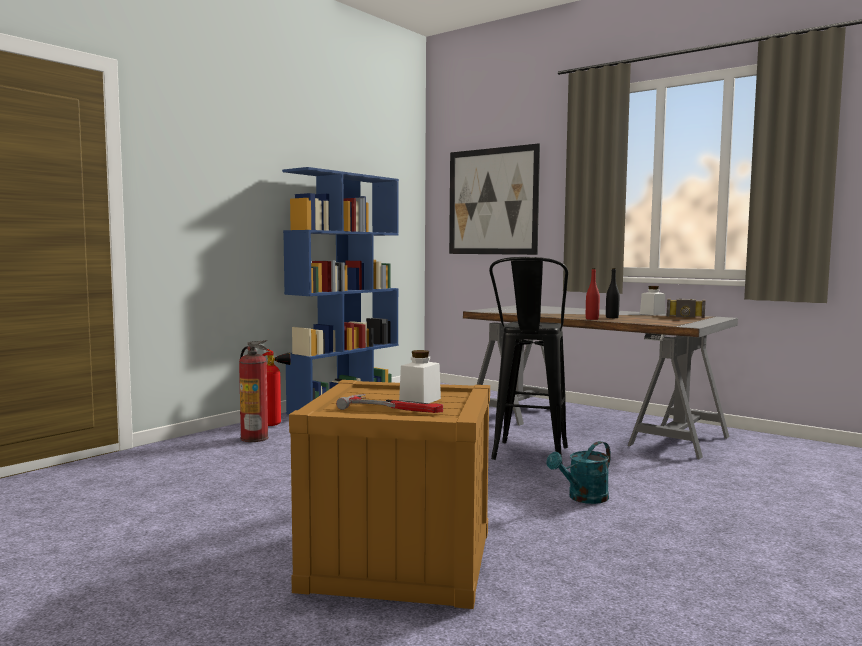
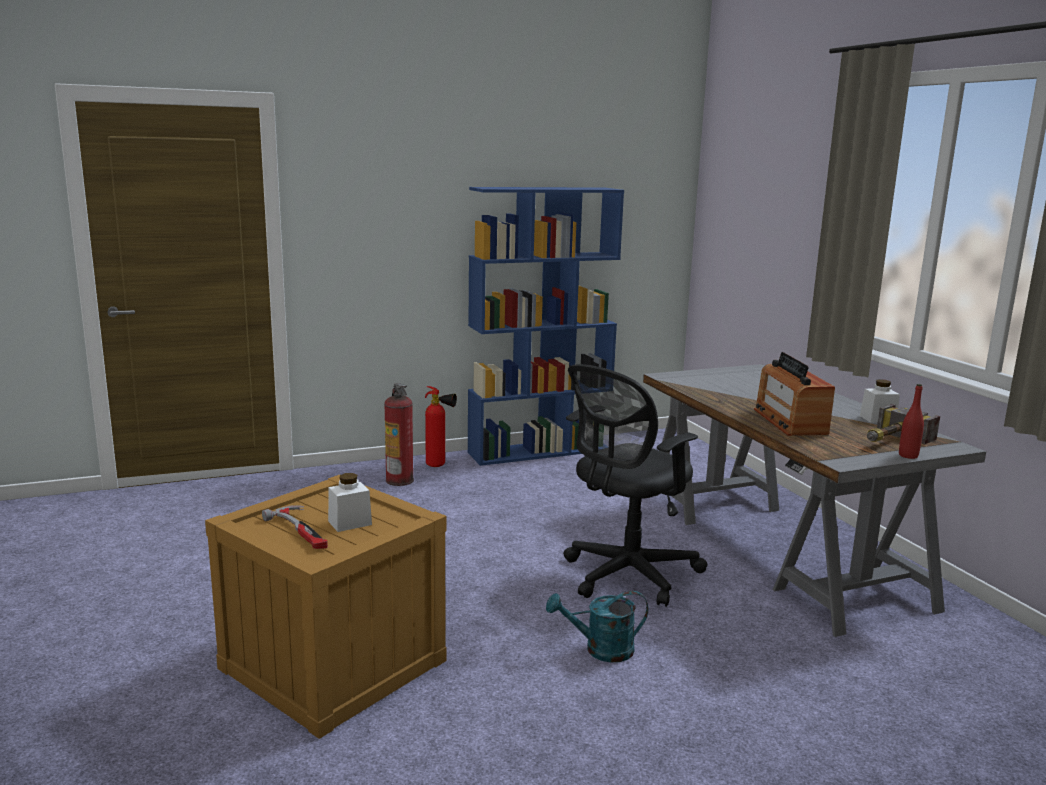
camera: 30 degrees right, 10 degrees up
(492, 201) = (757, 218): picture -> none
(528, 457) = (626, 576): black stool -> black office chair
(592, 319) = (752, 421): red bottle -> red bottle (908, 455)
(612, 317) = (790, 421): black bottle -> radio

